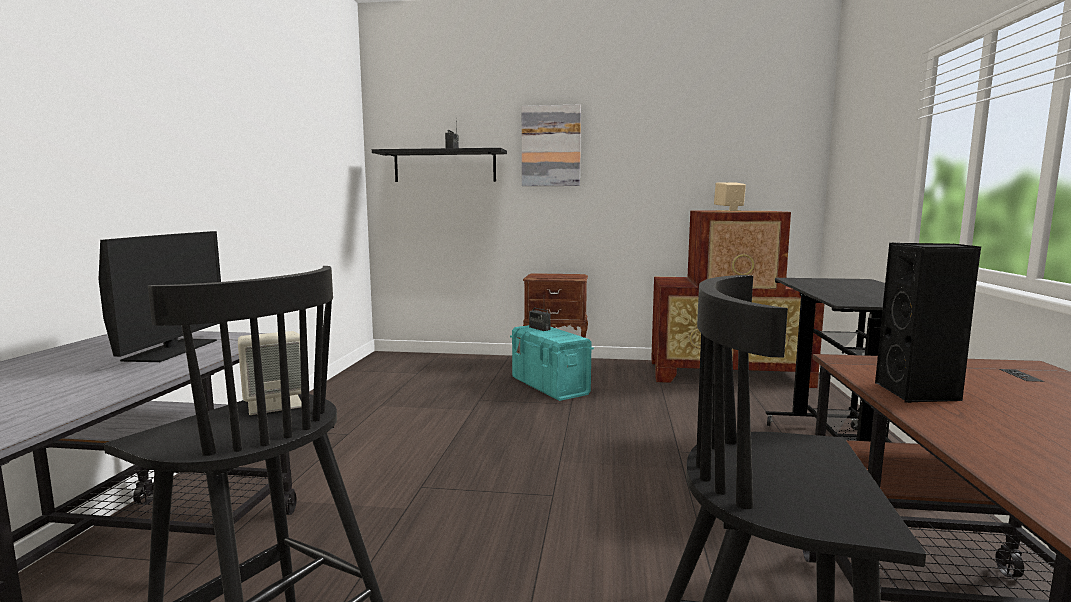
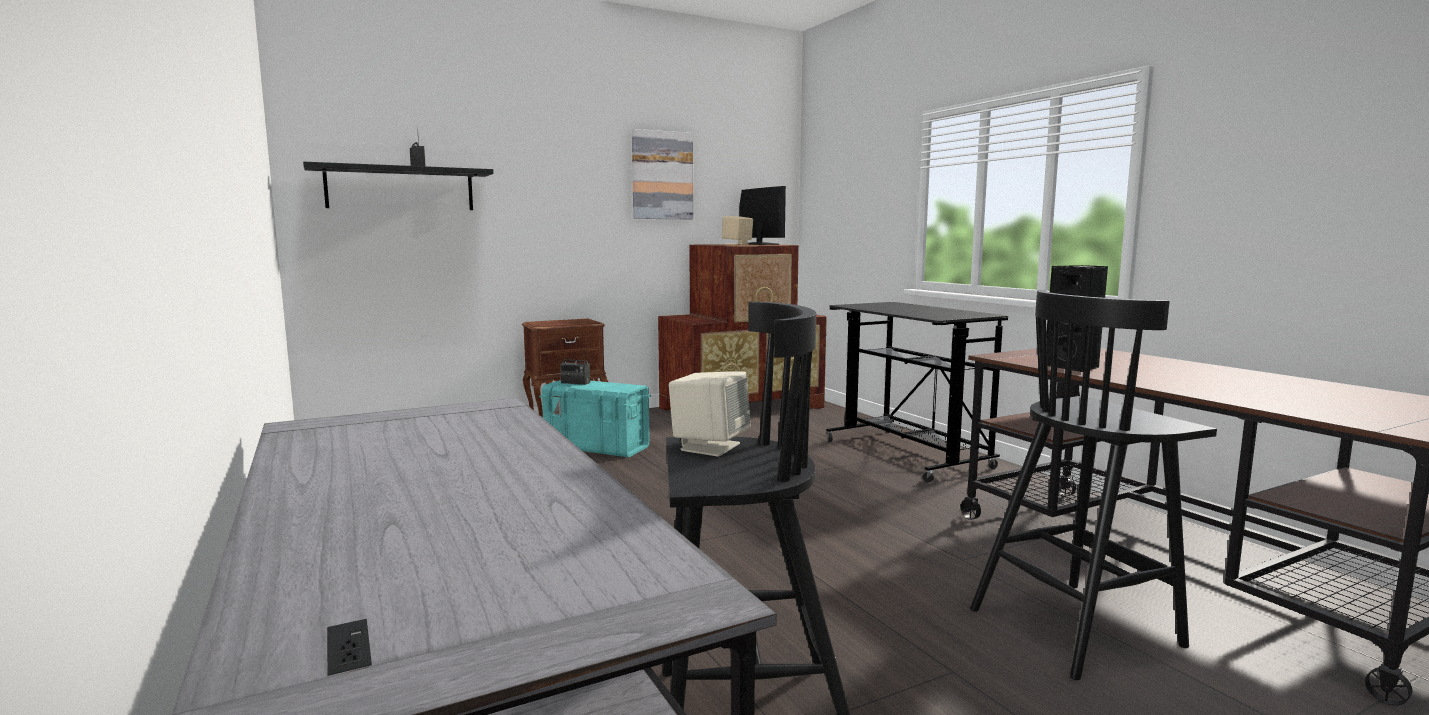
camera: 35 degrees left, 0 degrees up
(171, 350) = (450, 428): monitor -> monitor (759, 244)
(551, 146) = (540, 169): picture -> picture (662, 175)

